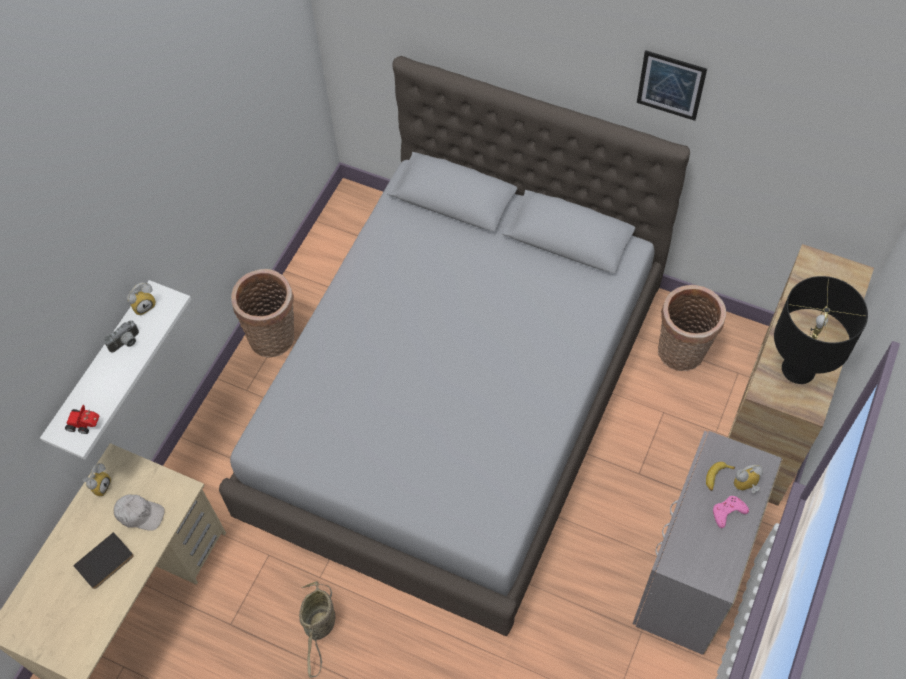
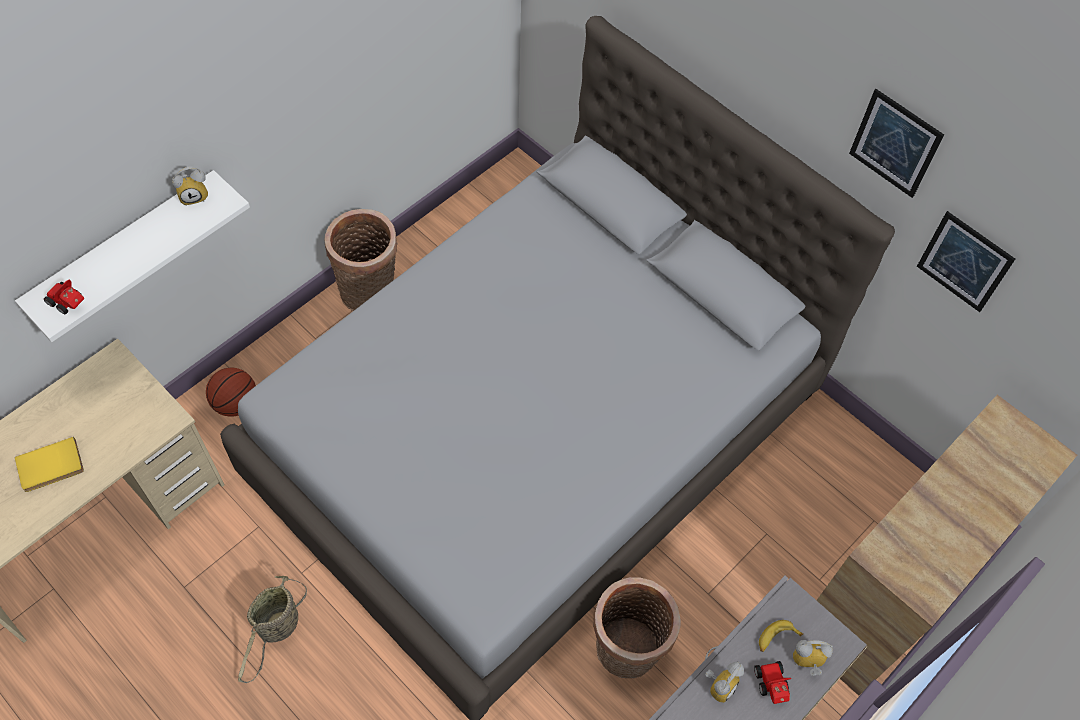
camera: 15 degrees right, 0 degrees up
(100, 485) = (85, 380): alarm clock -> alarm clock (719, 684)
(105, 563) = (51, 467): black book -> yellow book
(126, 343) = (156, 230): camera -> none
(140, 514) = (111, 428): white cap -> none
(205, 465) = (236, 403): none -> basketball
(682, 354) = (816, 475): basket -> basket (626, 652)
(728, 512) = (771, 686): pink game controller -> toy car
(748, 155) = (964, 262): none -> picture
(797, 371) = (928, 546): black table lamp -> none

